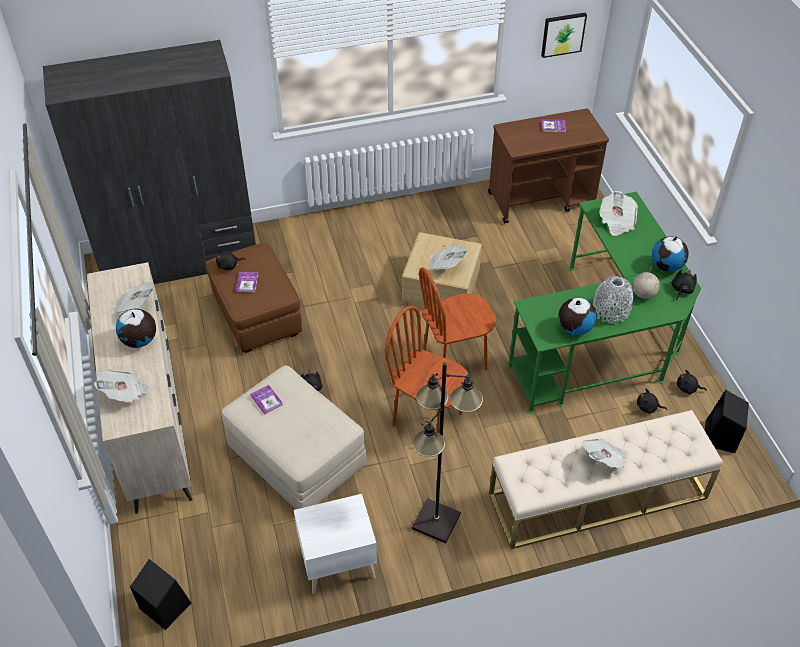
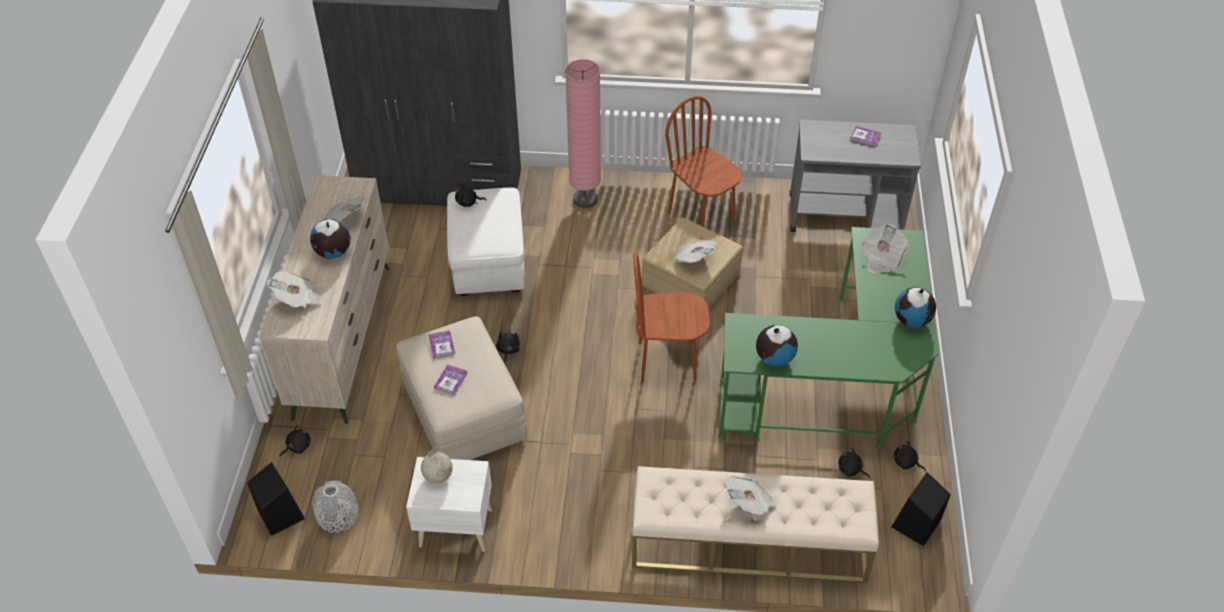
camera: 20 degrees right, 0 degrees up
(247, 283) = (477, 224): book -> book (451, 380)
(257, 316) = (488, 262): brown ottoman -> white ottoman
(318, 240) = (585, 199): none -> pink floor lamp
(427, 419) = (610, 413): brown chair -> brown chair (701, 216)
(436, 522) = (570, 517): black floor lamp -> none
(541, 199) = (845, 215): brown cart -> grey cart
(563, 34) = (895, 36): picture -> none
(610, 310) = (823, 350): grey vase -> grey vase (338, 515)
(643, 294) = (869, 343): globe -> globe (437, 476)
(681, 290) = (914, 349): black plush toy -> black plush toy (297, 446)

